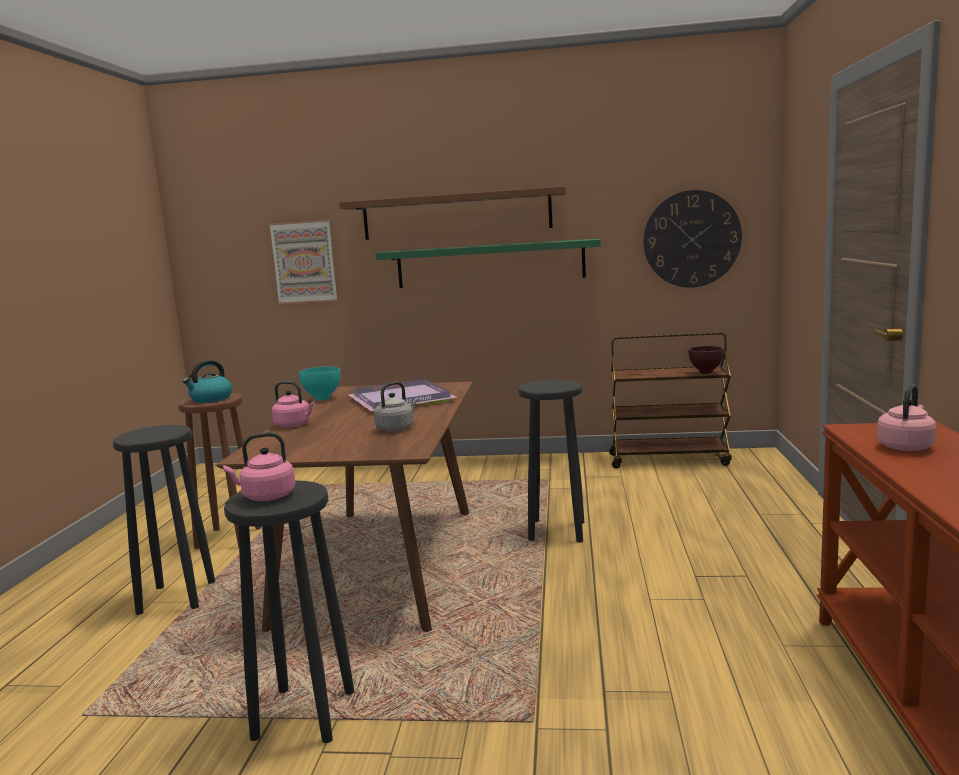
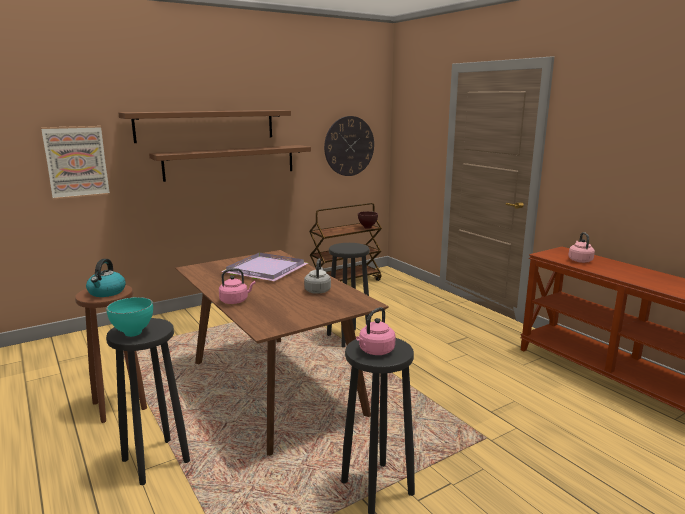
camera: 40 degrees left, 5 degrees up
(323, 399) = (201, 277): turquoise bowl -> turquoise bowl (134, 333)
(490, 264) = (231, 162): green shelf -> brown shelf

